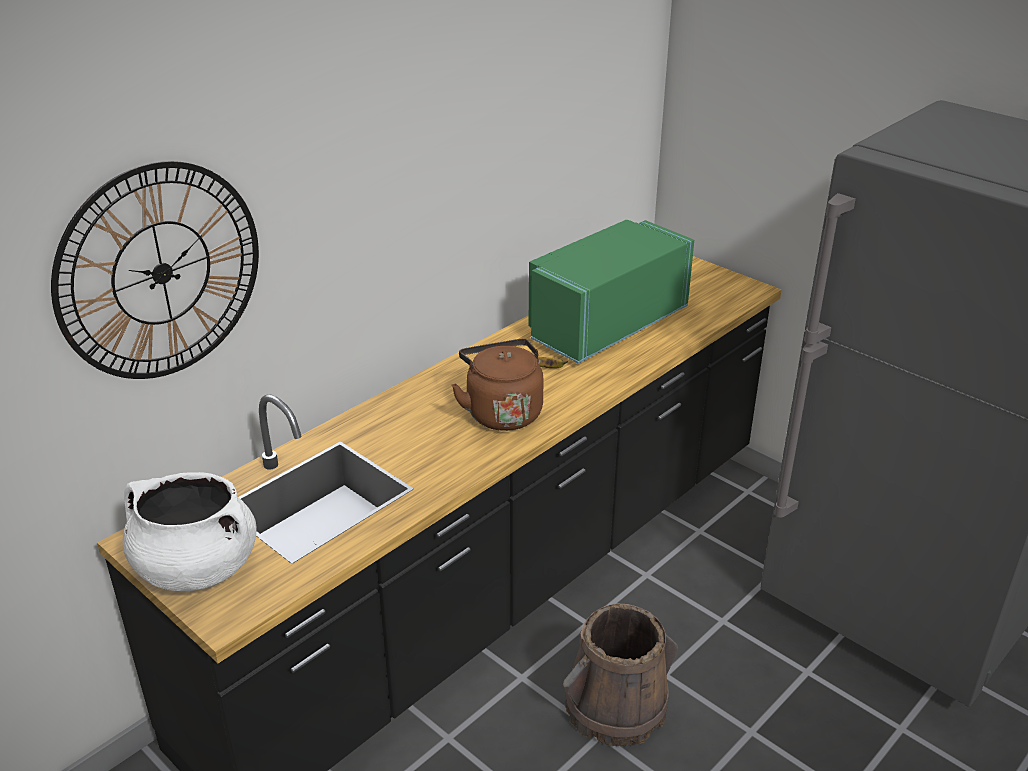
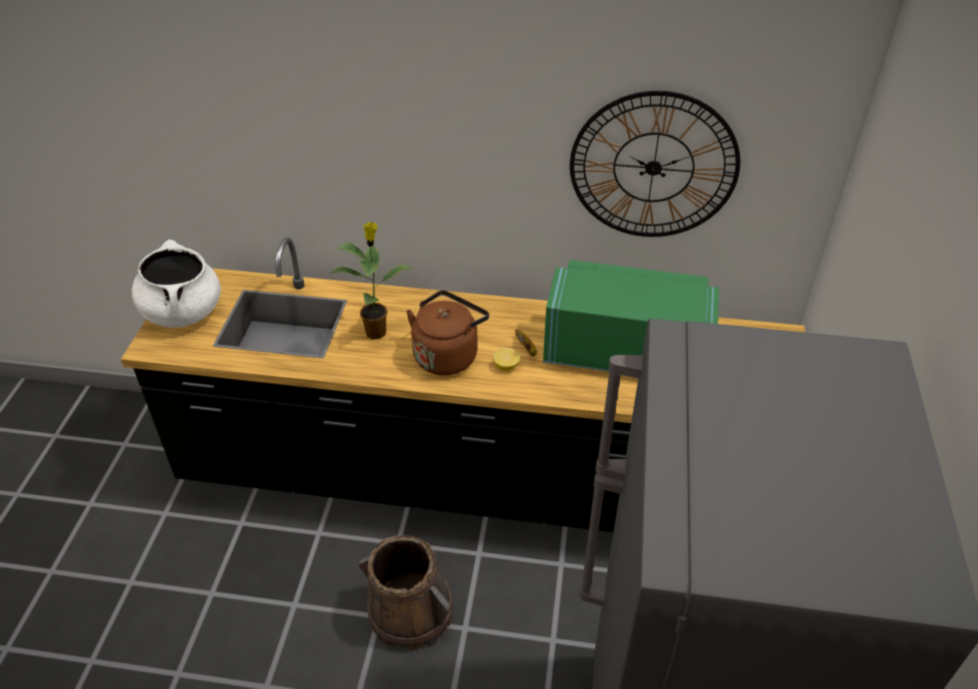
camera: 55 degrees right, 10 degrees up
(161, 273) = (233, 123): wall clock -> wall clock (653, 167)
(415, 440) = (377, 331): none -> potted plant
(555, 387) = (506, 366): none -> lemon

